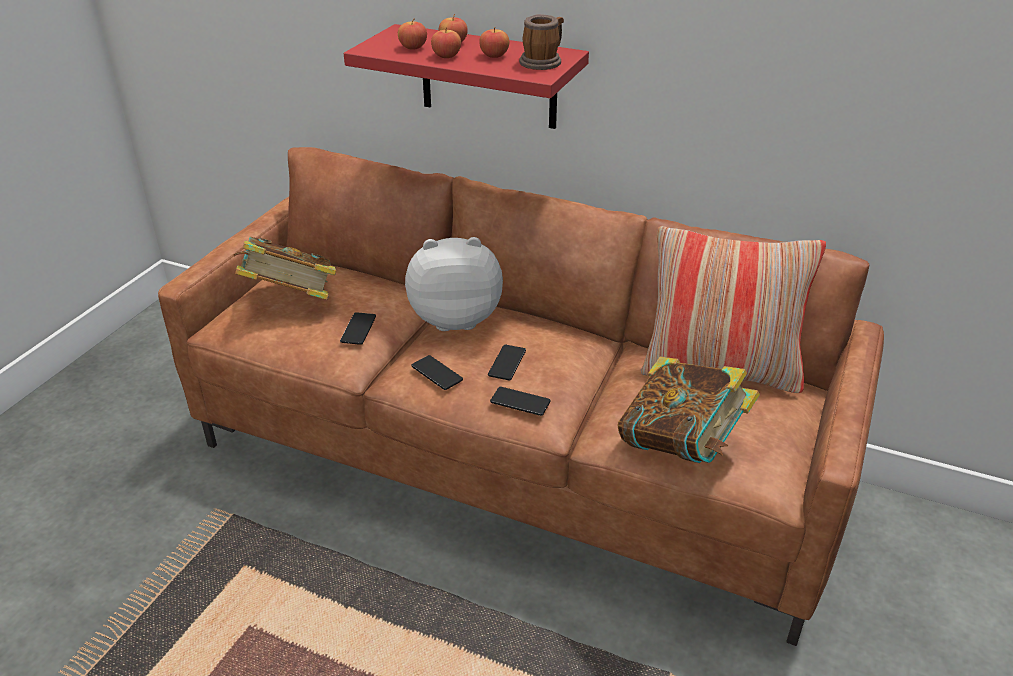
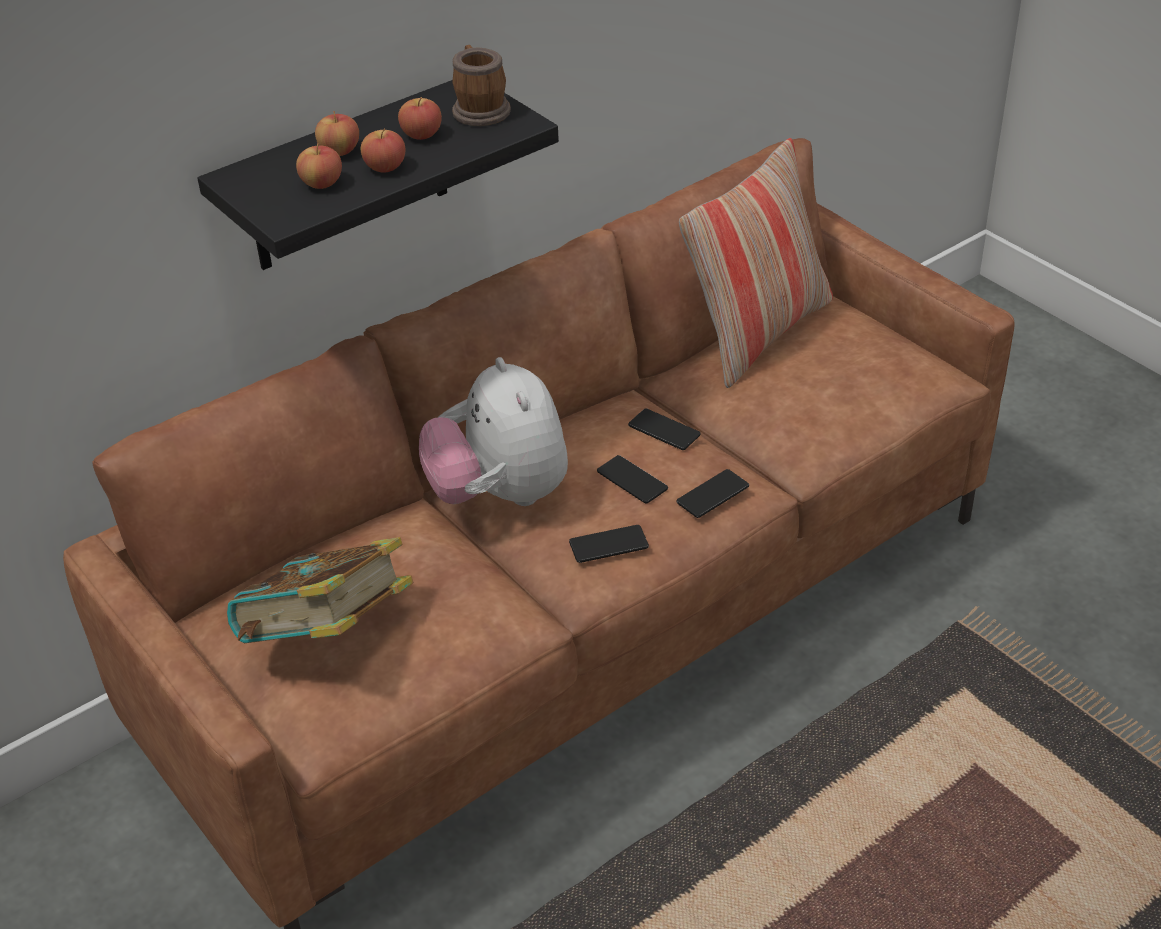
camera: 60 degrees left, 5 degrees up
(358, 329) = (463, 586): phone -> phone (664, 430)
(455, 318) = (500, 494): plush toy -> plush toy turned 45 degrees counterclockwise
(488, 77) = (348, 176): red shelf -> black shelf
(681, 446) = (857, 409): book -> none

